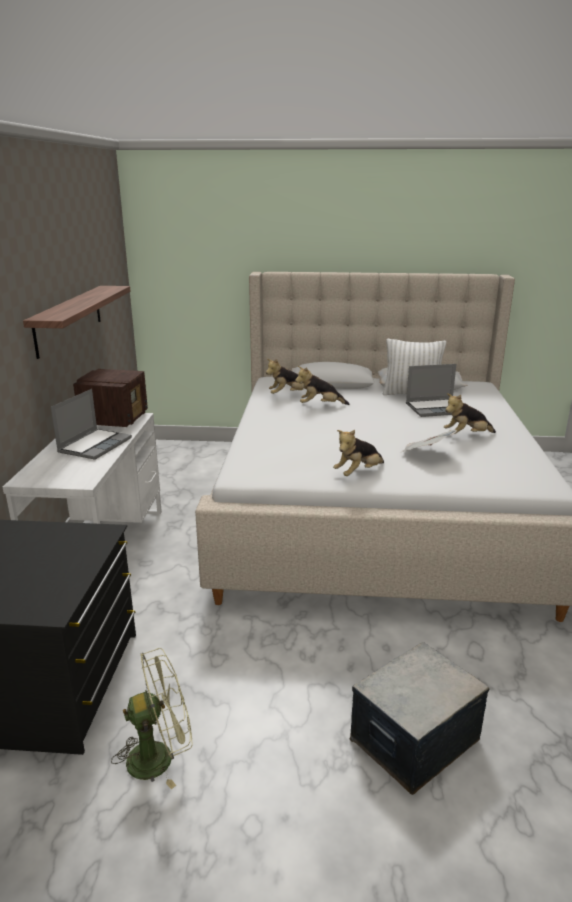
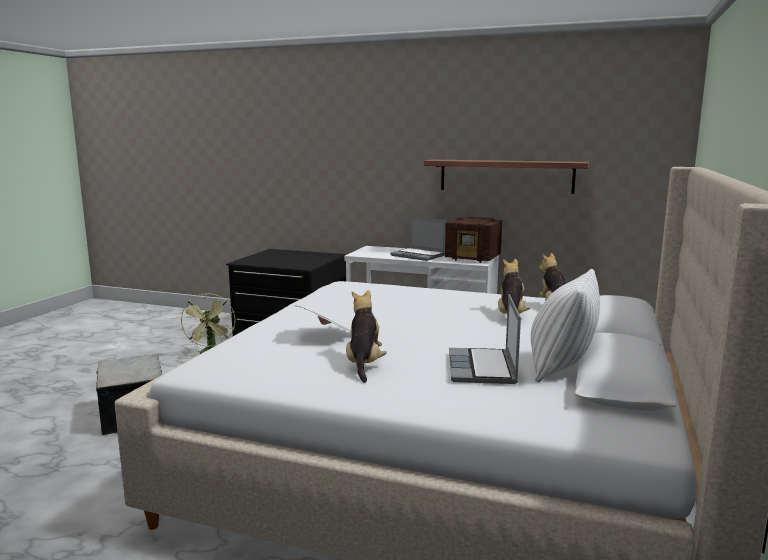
camera: 105 degrees right, 10 degrees down
(358, 473) = (310, 309): plush toy -> none

